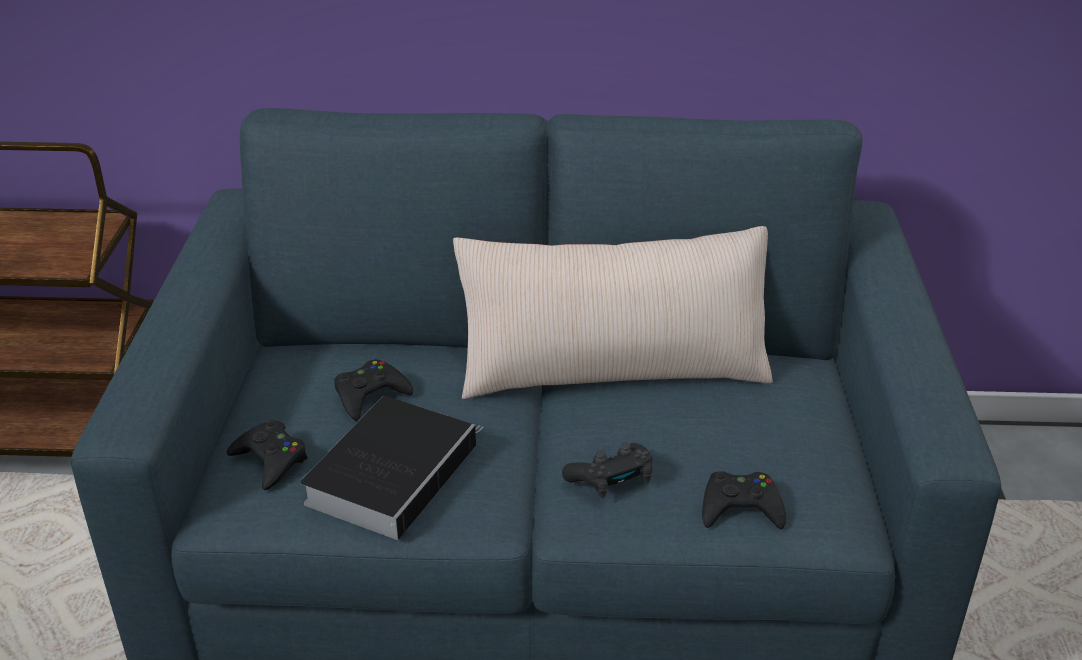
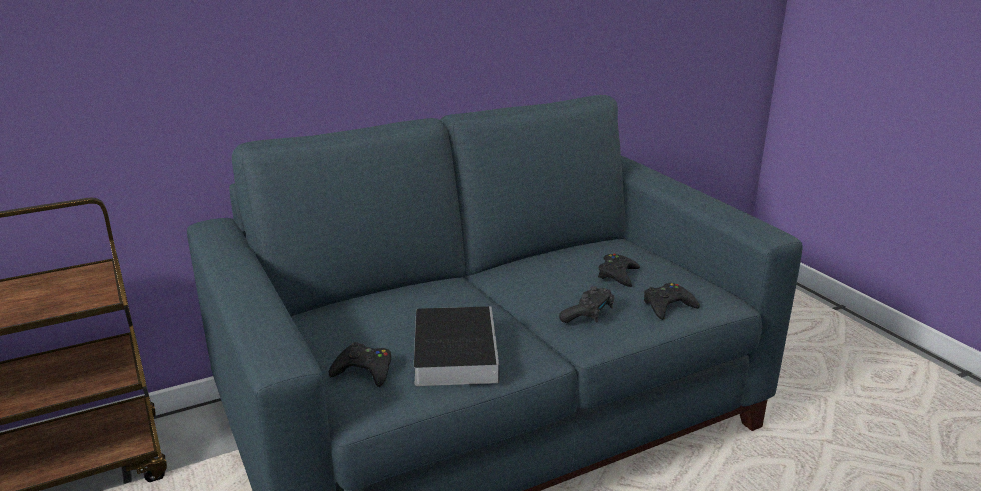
camera: 30 degrees left, 10 degrees down
(370, 395) = (393, 318): black game controller -> black game controller (618, 275)
(613, 369) = (523, 268): beige pillow -> none

